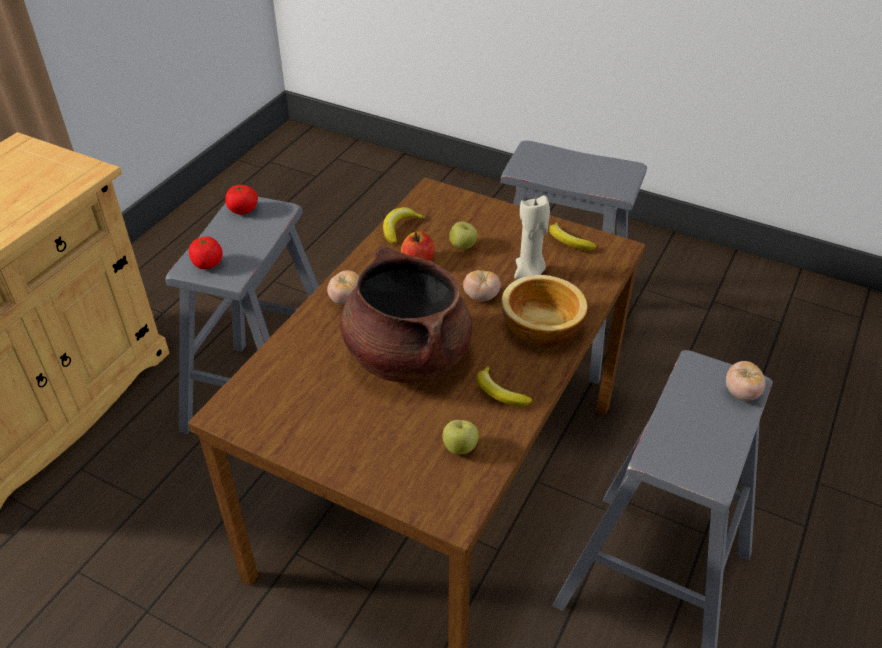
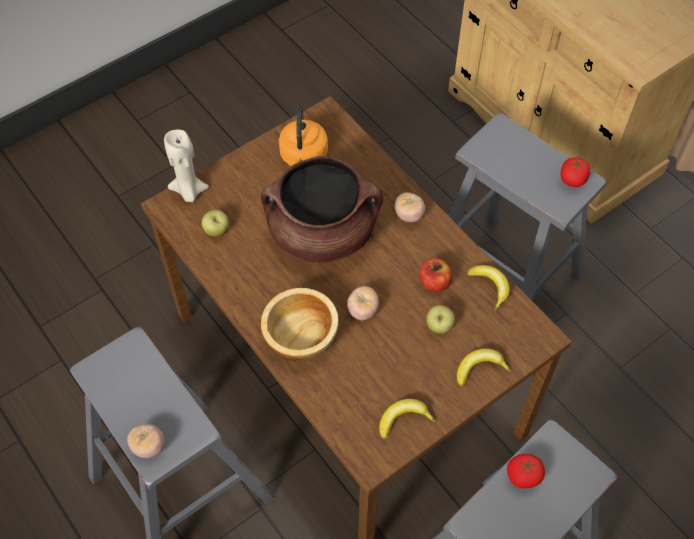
camera: 115 degrees right, 15 degrees up
(207, 263) = (502, 140): tomato -> tomato (523, 476)
(305, 410) = (303, 157): none -> orange kettle
(499, 393) = (250, 275): banana -> banana (479, 368)
(530, 274) = (372, 362): beige candle -> beige candle (189, 191)

